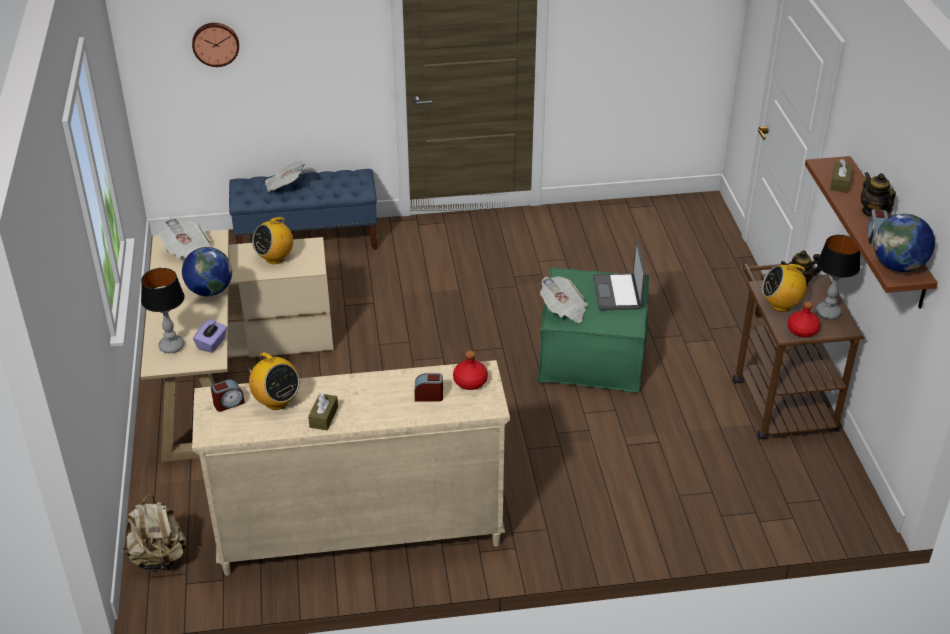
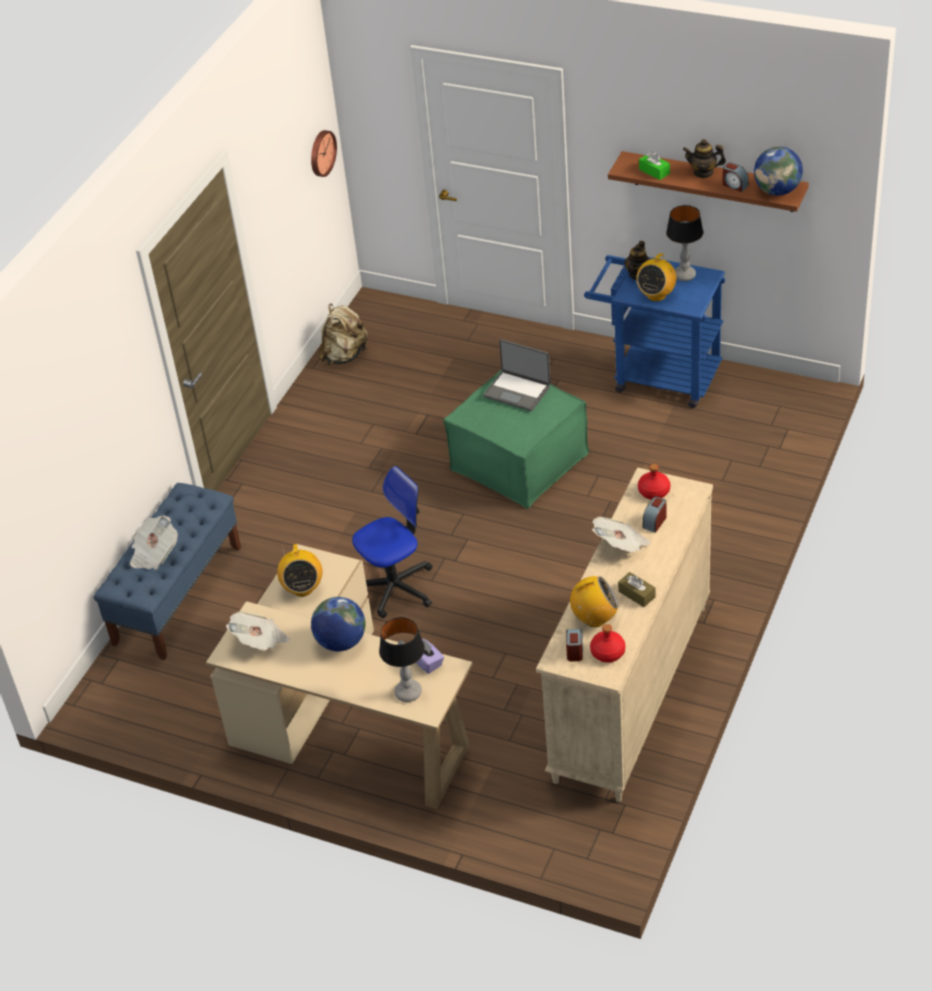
camera: 55 degrees left, 5 degrees up
(159, 558) = (567, 844): beige backpack -> beige backpack (344, 355)
(215, 43) = (52, 460): wall clock -> wall clock (321, 153)
(390, 343) = (395, 587): none -> office chair
(563, 310) = (512, 433): newspaper -> newspaper (621, 545)
(780, 399) = (657, 375): brown cart -> blue cart
(802, 330) = (694, 297): red bottle -> red bottle (607, 652)
(840, 183) = (654, 171): brown tissue box -> green tissue box

